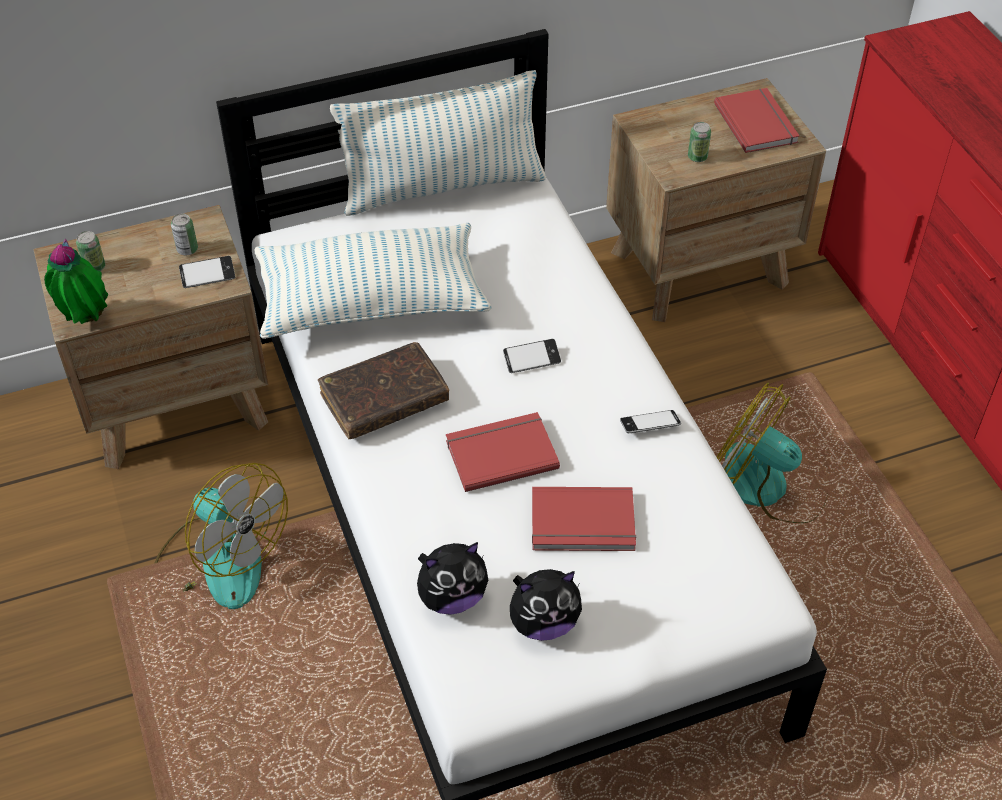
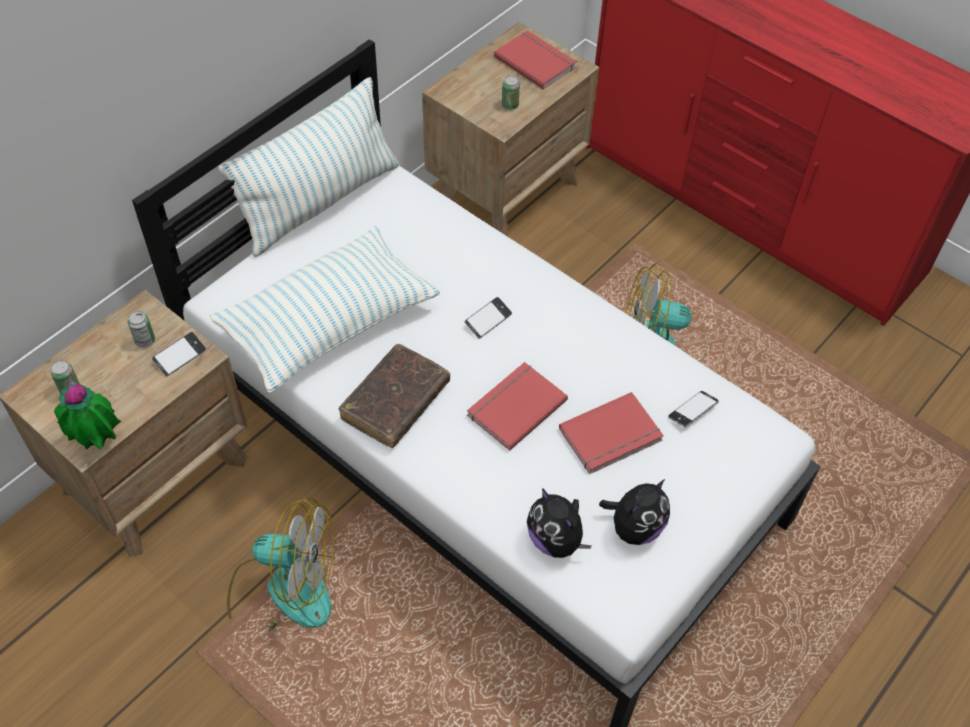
camera: 30 degrees left, 5 degrees up
(452, 597) = (556, 540): plush toy -> plush toy turned 105 degrees clockwise
(650, 425) = (608, 336): phone -> phone (692, 411)

